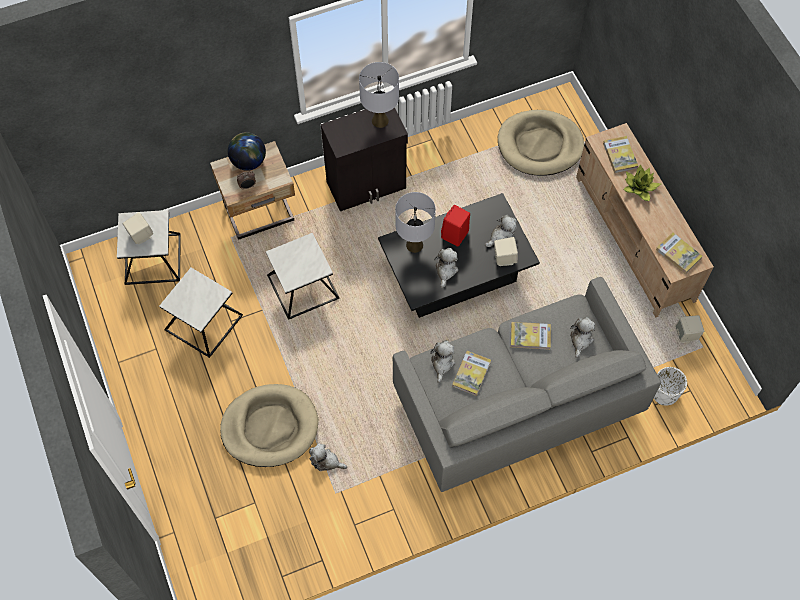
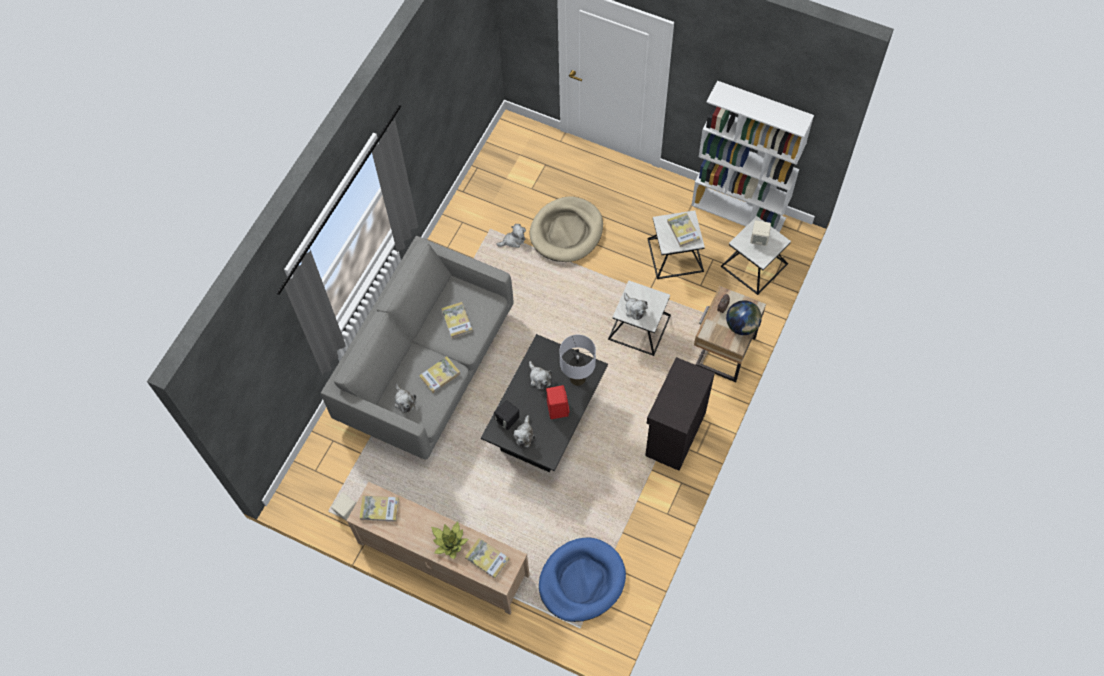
camera: 140 degrees right, 0 degrees up
(106, 314) = (739, 211): none -> white bookcase
(191, 295) = (683, 231): none -> book
(380, 120) = (676, 410): grey table lamp -> none
(442, 363) = (481, 313): plush toy -> plush toy (634, 309)
(504, 258) = (507, 420): beige speaker -> black speaker
(540, 145) = (581, 581): beige dog bed -> blue dog bed
(664, 393) = (331, 454): white planter -> none

